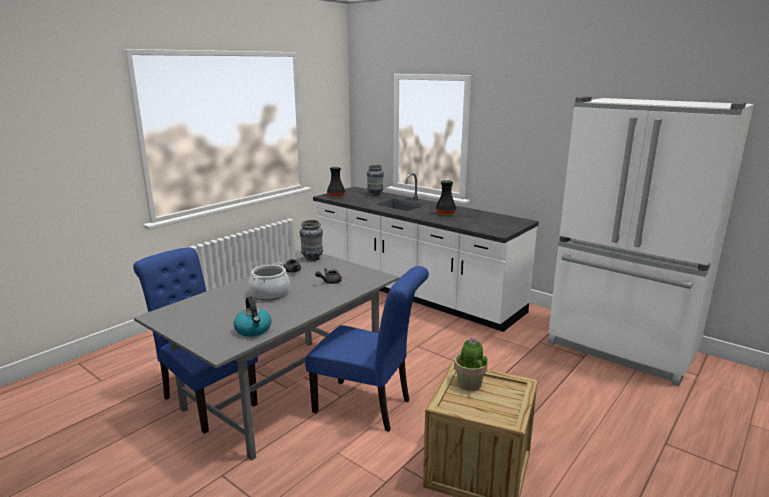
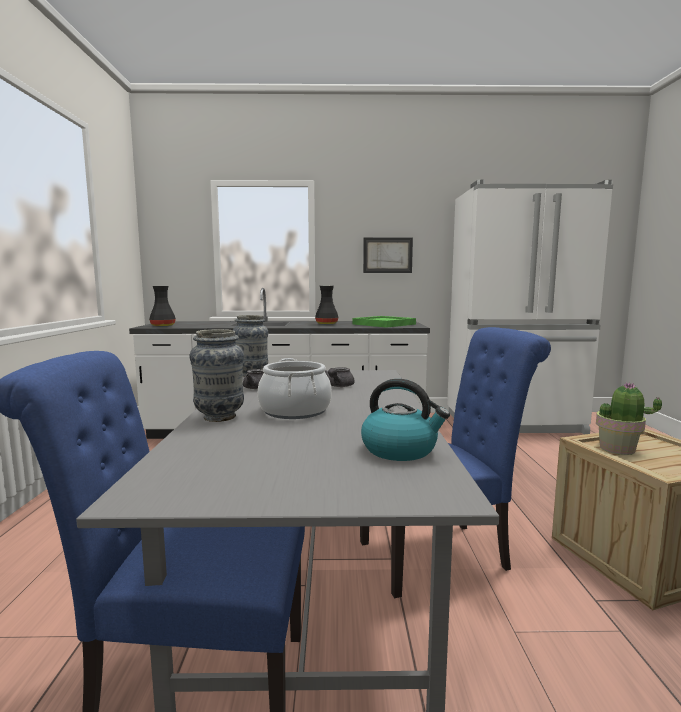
camera: 40 degrees left, 10 degrees down
(375, 194) = (207, 322): vase -> vase (219, 417)
(487, 223) = (383, 324): none -> green tray
(529, 151) = (387, 255): none -> picture

